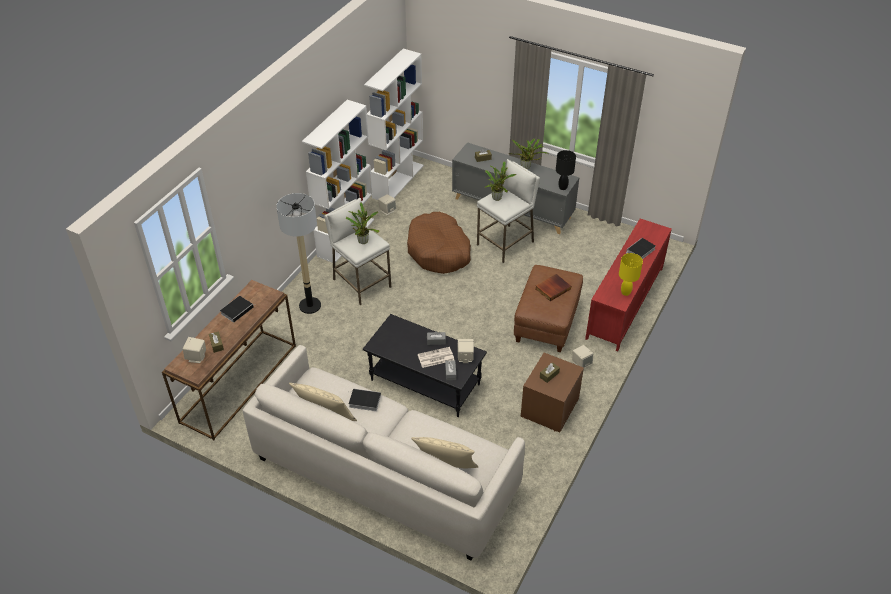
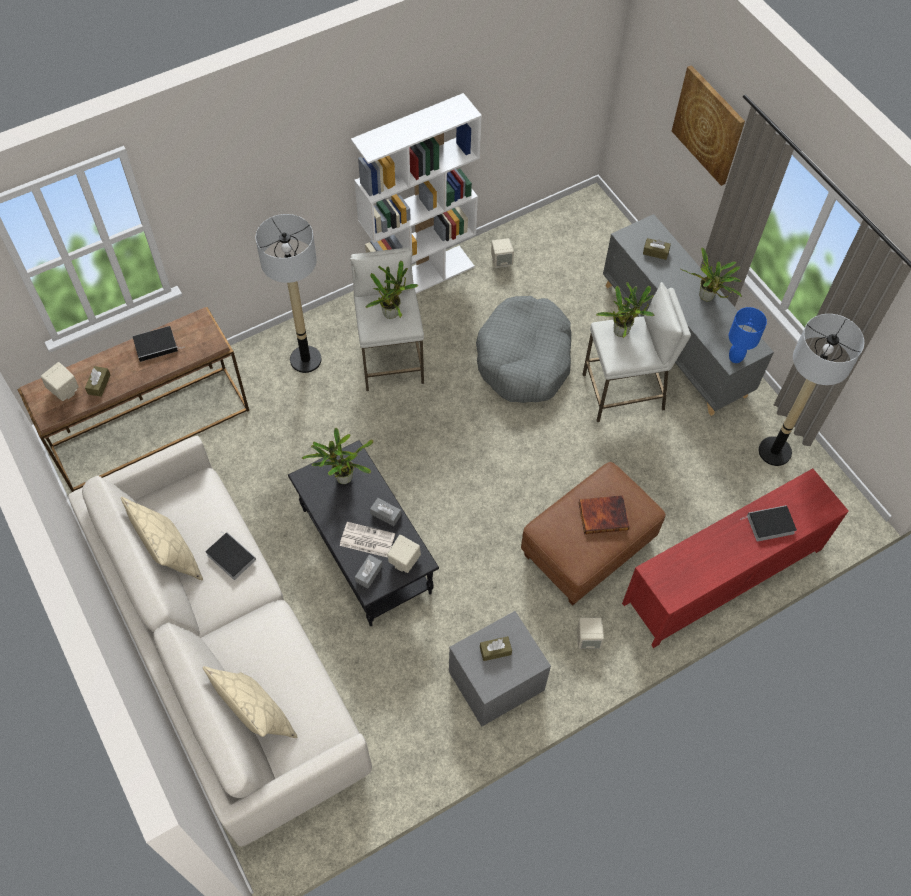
camera: 30 degrees right, 15 degrees up
(395, 335) = (342, 477): none -> potted plant
(398, 181) = (548, 220): white bookcase -> none
(439, 251) = (524, 359): brown dog bed -> grey dog bed
(486, 70) = (708, 125): none -> picture
(550, 408) = (496, 682): brown nightstand -> grey nightstand
(562, 187) = (735, 357): black table lamp -> blue table lamp
(604, 236) = (775, 451): none -> floor lamp
(625, 292) = (693, 582): yellow table lamp -> none

